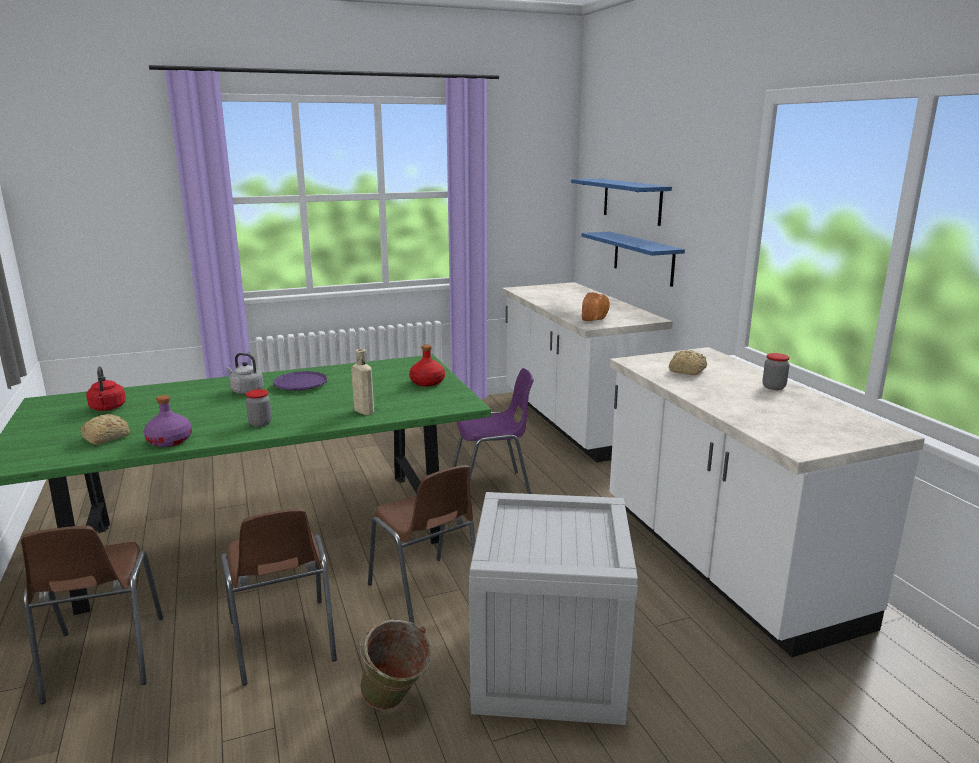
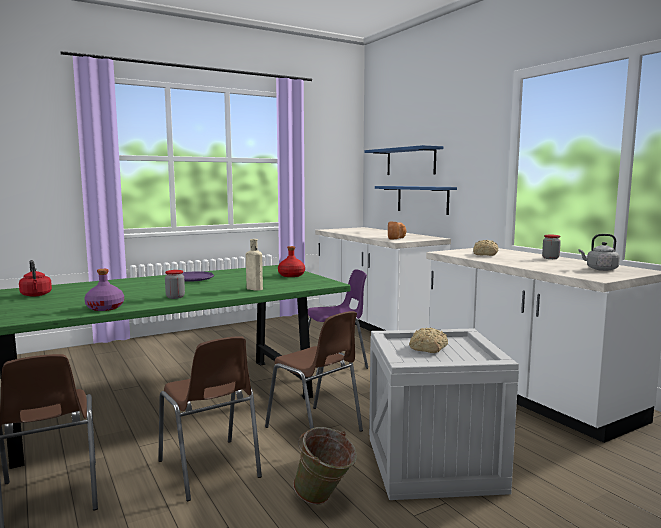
camera: 10 degrees left, 10 degrees down
(105, 438) = (45, 309): bread -> bread (428, 348)
(246, 391) = (149, 283): grey kettle -> grey kettle (600, 269)

